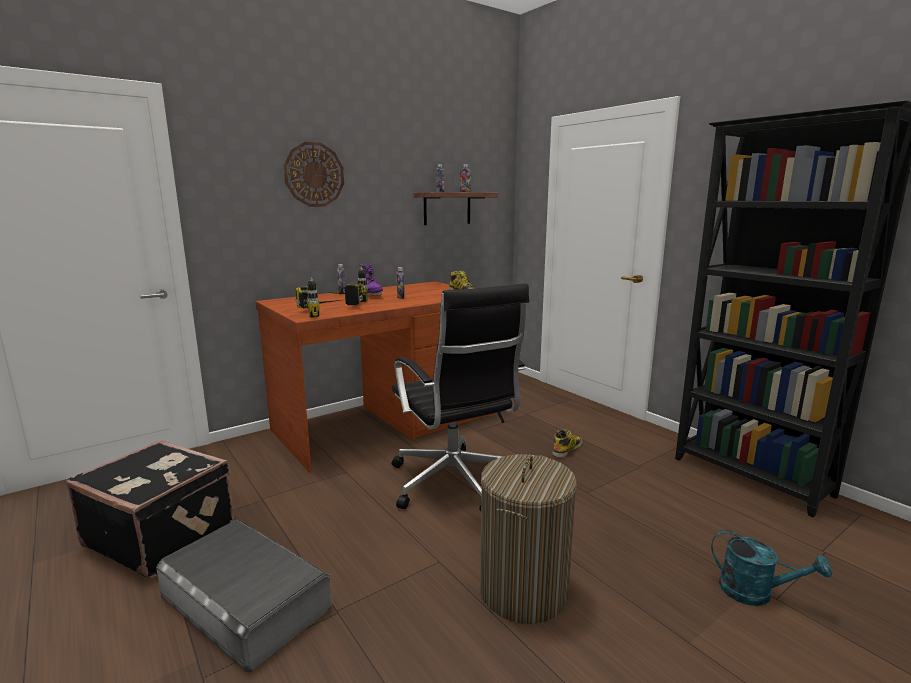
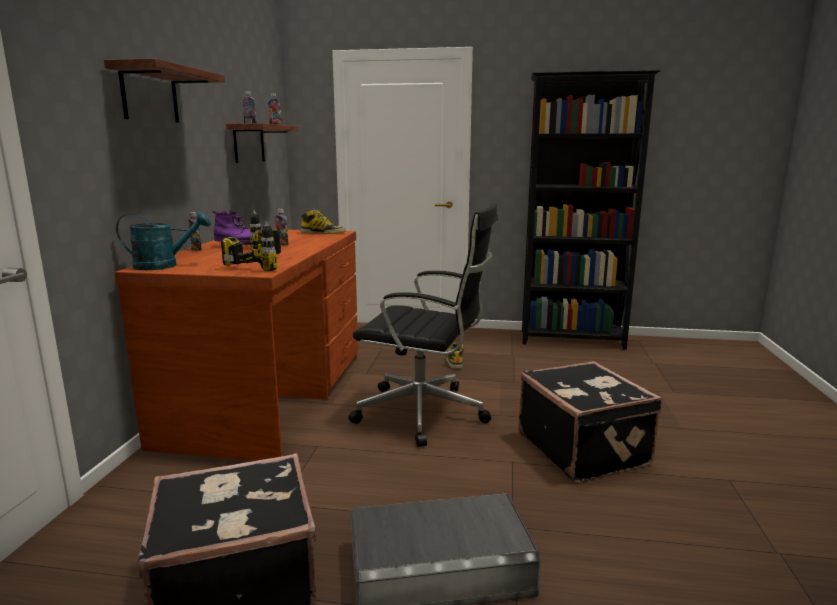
camera: 45 degrees left, 0 degrees up
(314, 174) = (150, 95): wall clock -> shelf
(523, 591) = (583, 449): laundry basket -> black suitcase
(755, 593) = (664, 393): turquoise watering can -> turquoise watering can (164, 265)

